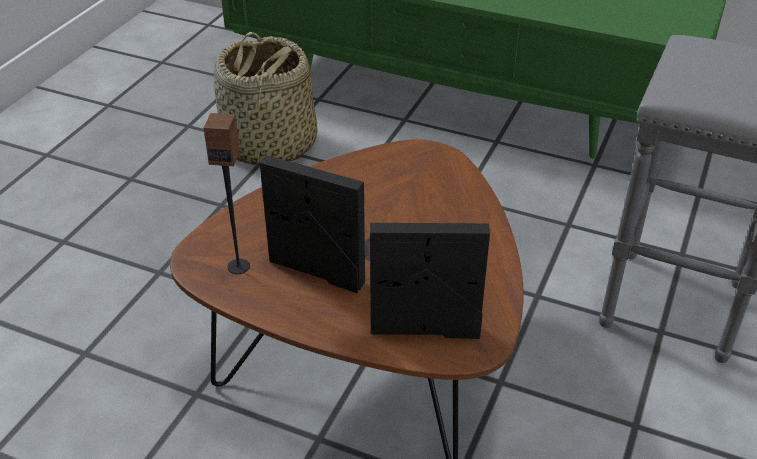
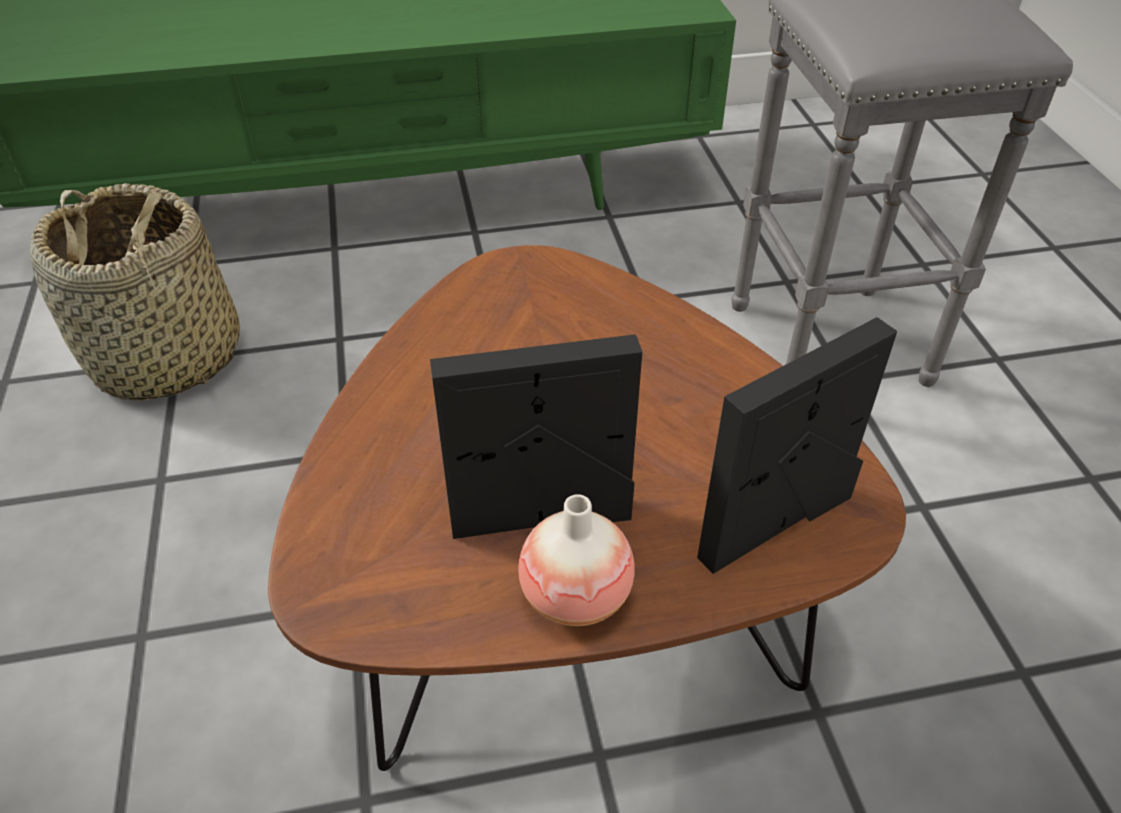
camera: 35 degrees left, 5 degrees up
(239, 266) = (411, 573): speaker -> none
(298, 310) = (575, 596): none -> vase

